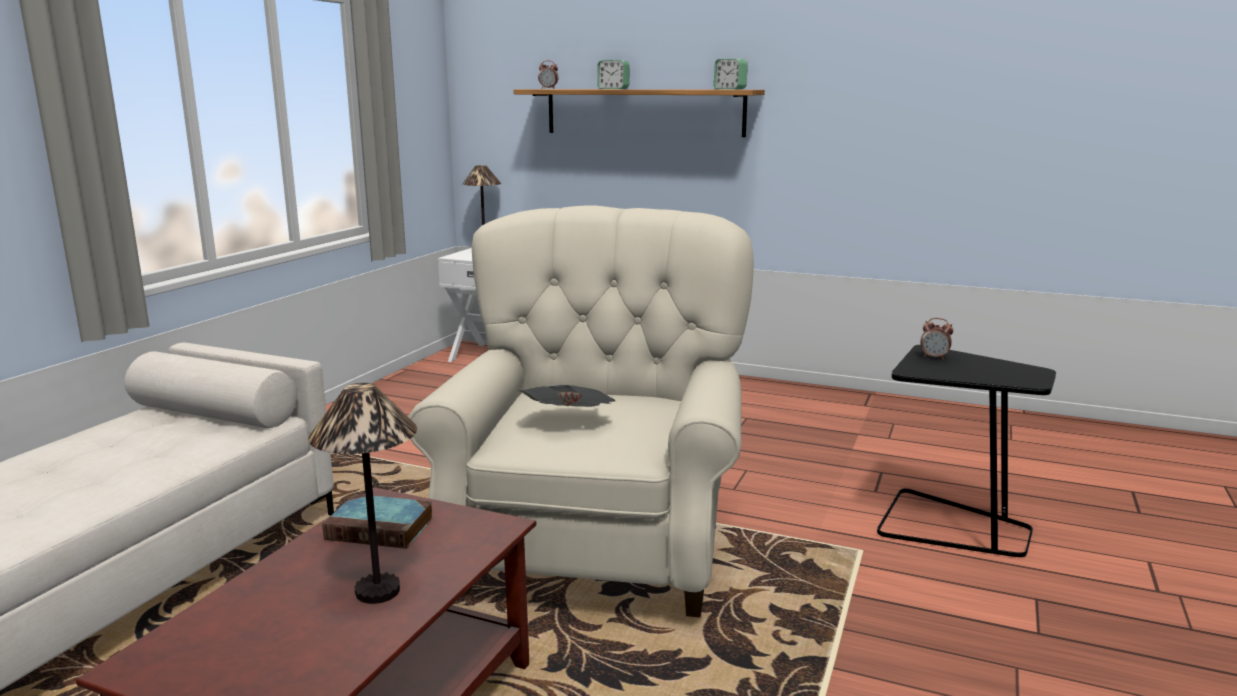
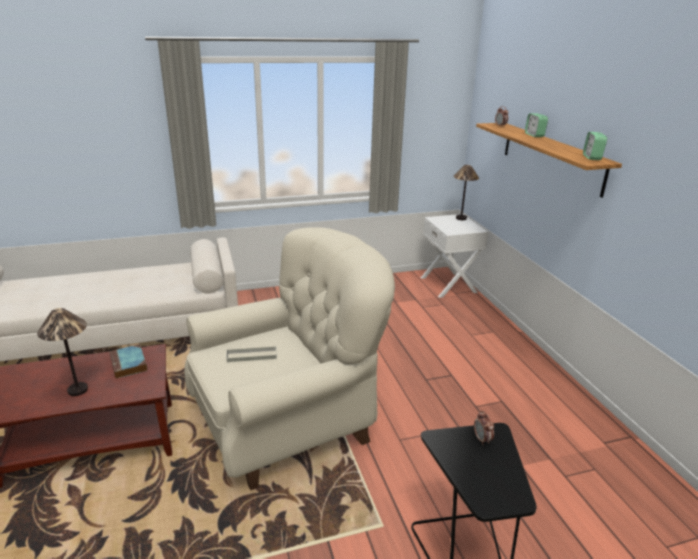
camera: 50 degrees right, 10 degrees up
(569, 422) = (252, 356): newspaper -> grey tray

